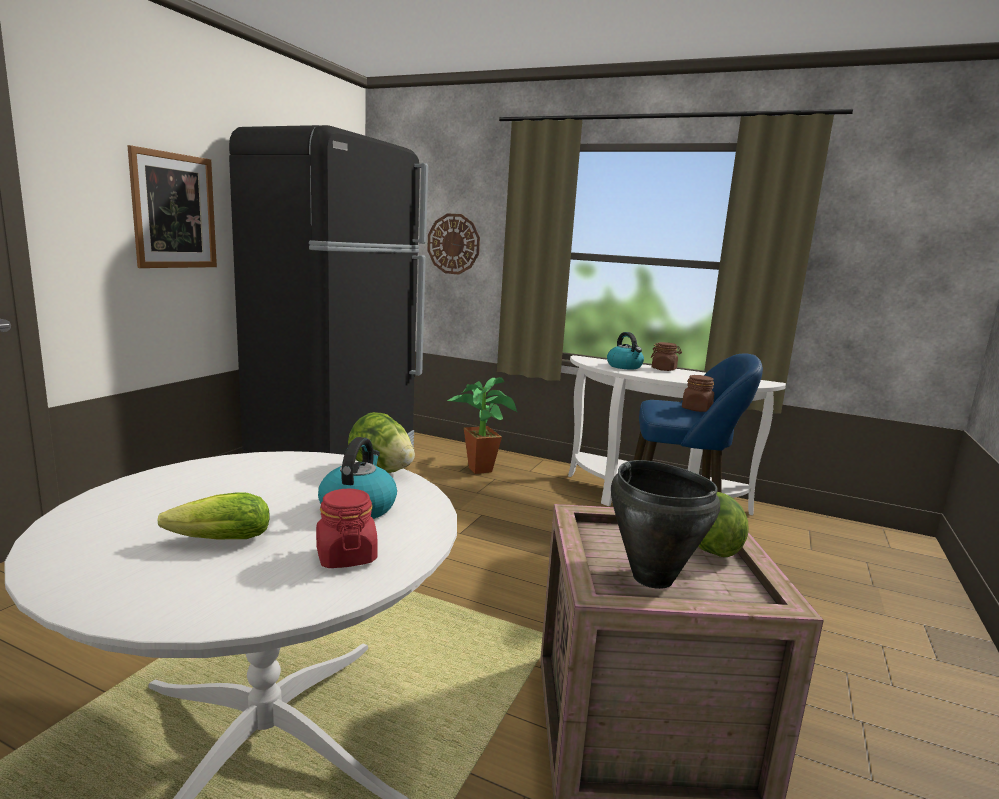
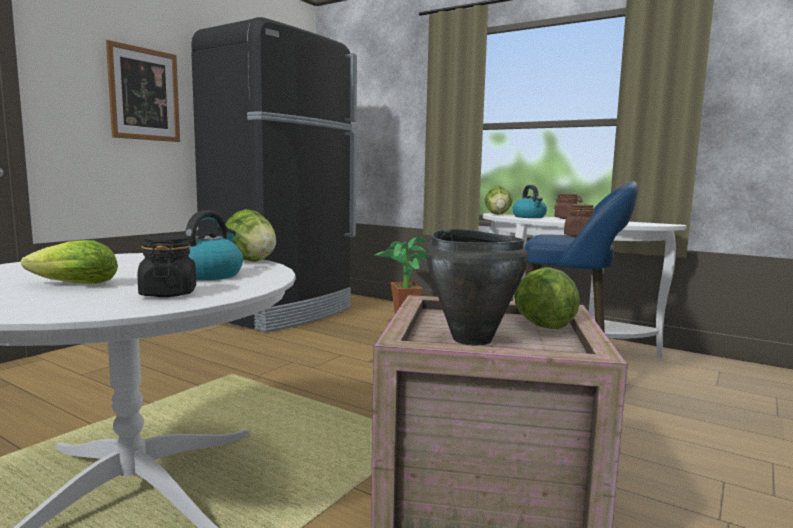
camera: 10 degrees right, 5 degrees down
(346, 556) = (168, 293): red jar -> black jar
(453, 244) = (386, 126): wall clock -> none
(588, 360) = (498, 214): none -> lettuce

